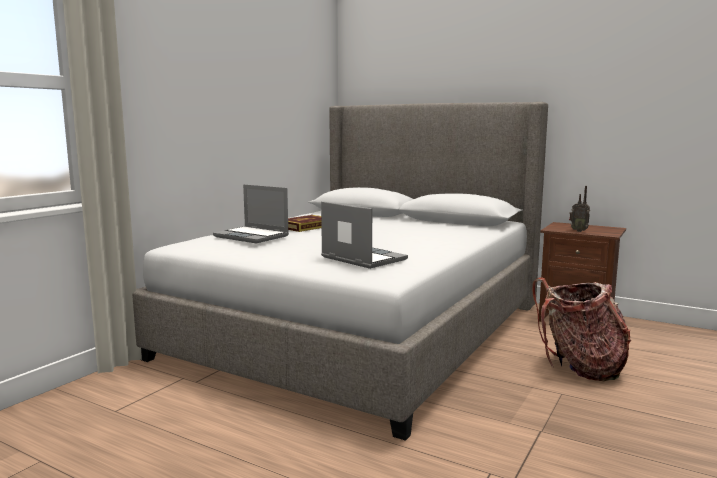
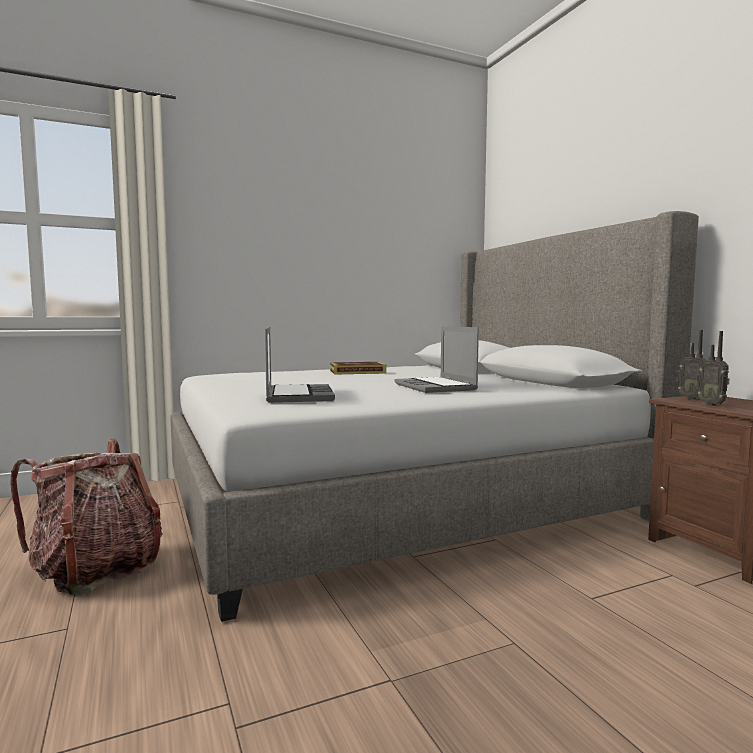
camera: 35 degrees right, 5 degrees down
(252, 236) = (275, 372): laptop -> laptop (436, 387)
(558, 227) = (691, 398): none -> radio
(580, 368) = (608, 618): backpack -> backpack (96, 569)

